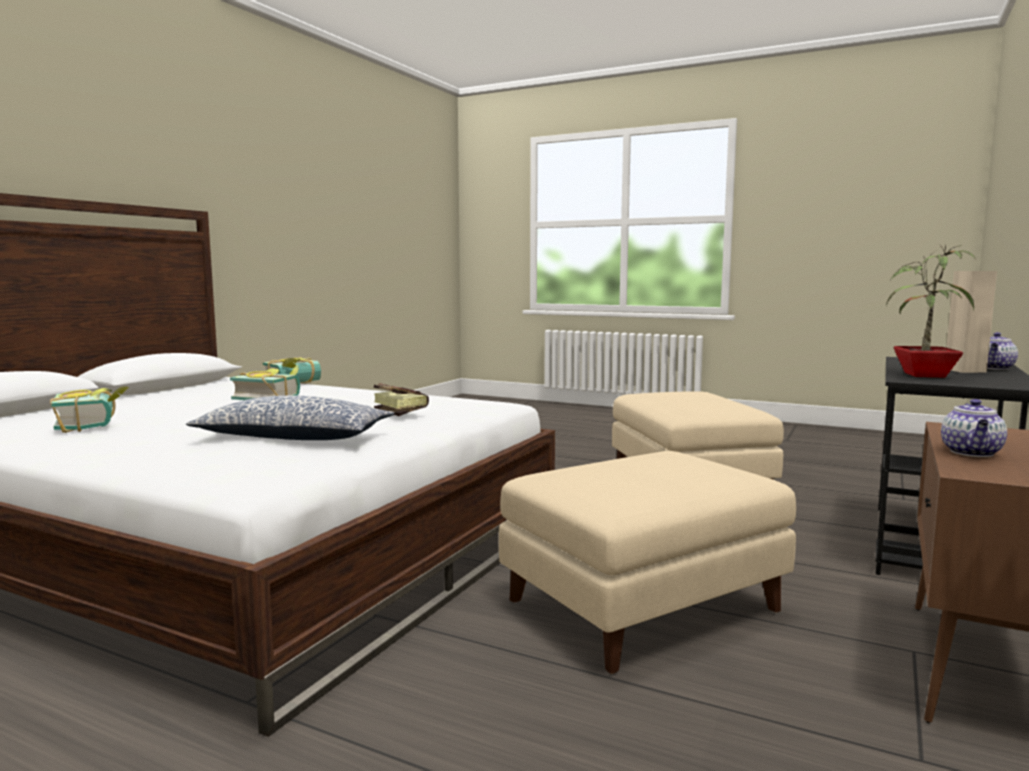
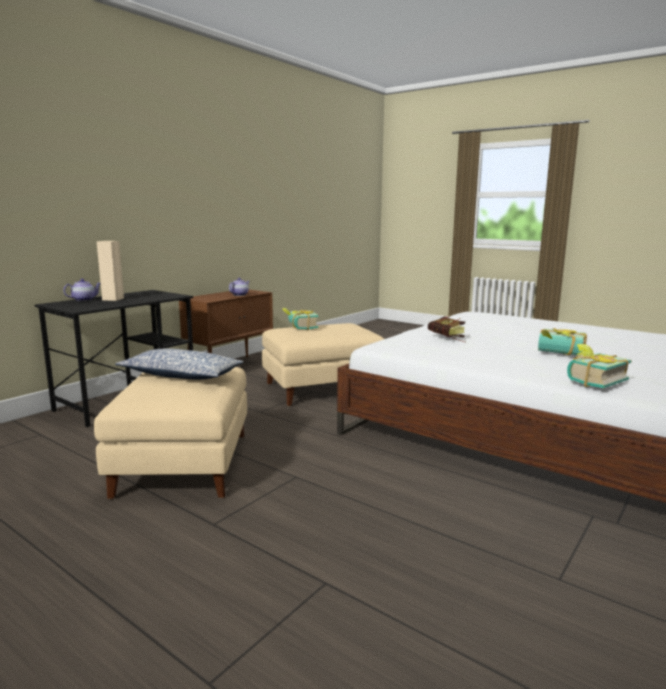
camera: 170 degrees left, 5 degrees up
(94, 425) = (623, 339): book -> book (299, 327)
(293, 439) = (487, 325): pillow -> pillow (181, 375)
(921, 375) = (156, 297): potted plant -> none

